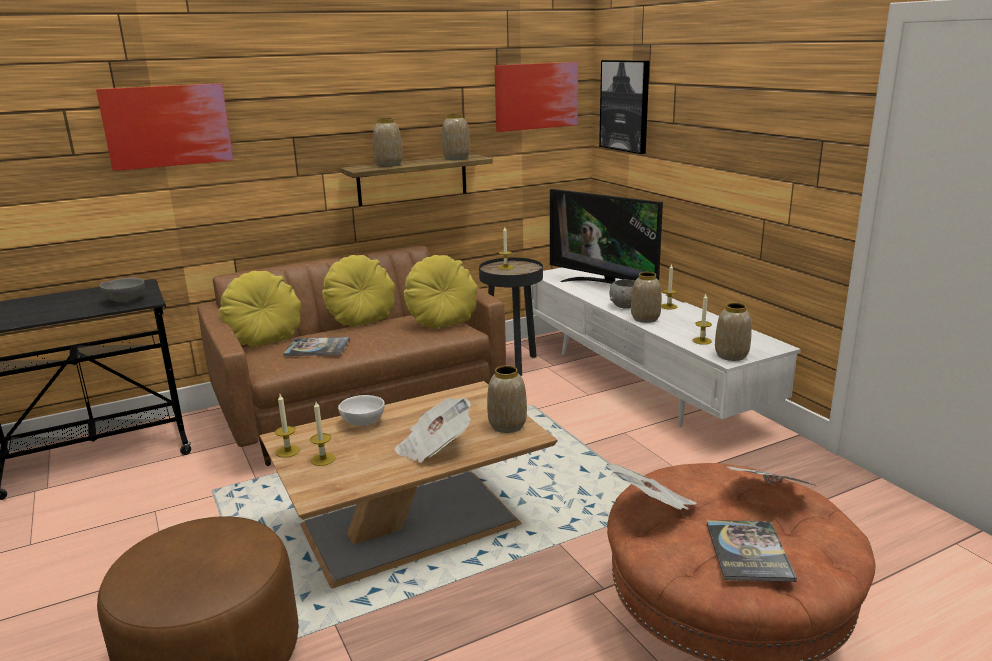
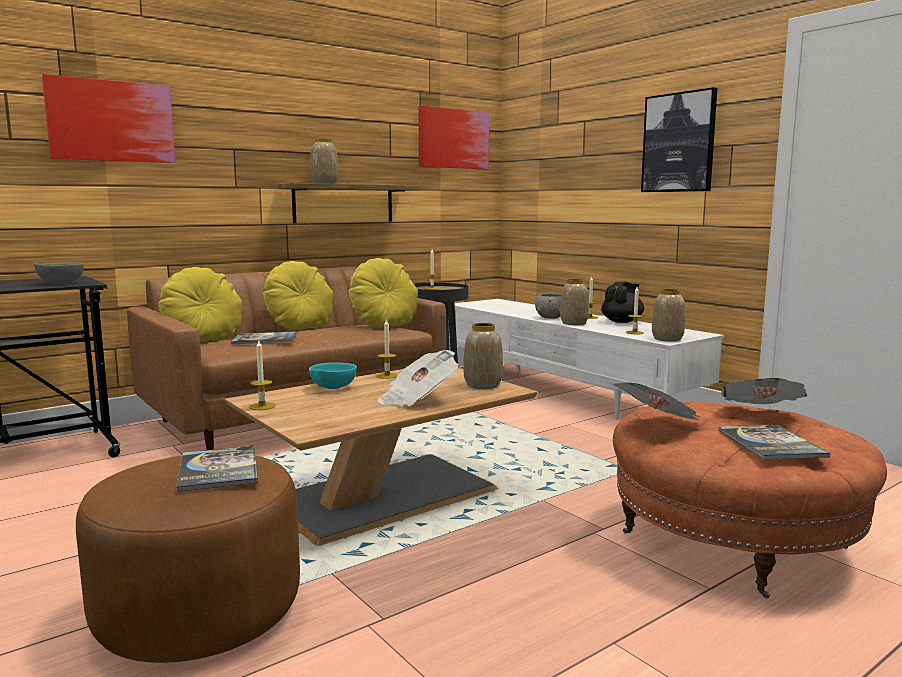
camera: 10 degrees left, 10 degrees down
(218, 551) = (218, 470): none -> book
(323, 459) = (303, 410): candle -> candle (387, 376)
(361, 423) = (332, 388): white bowl -> turquoise bowl
(456, 158) = (385, 184): vase -> none
(604, 285) = (522, 308): television -> none
(625, 106) = (534, 148): picture -> picture (679, 143)
(700, 317) = (622, 321): none -> black teapot

